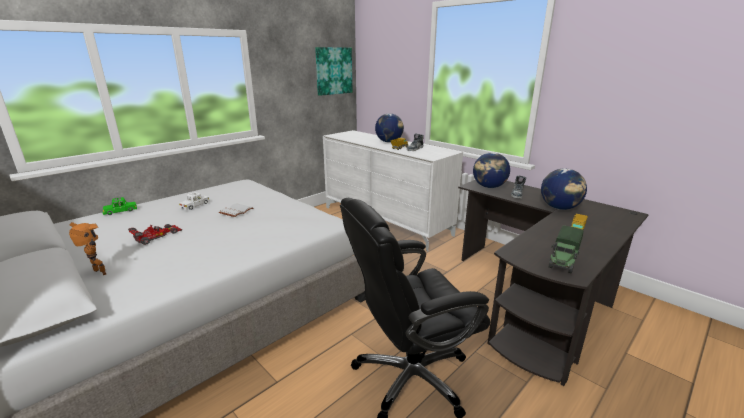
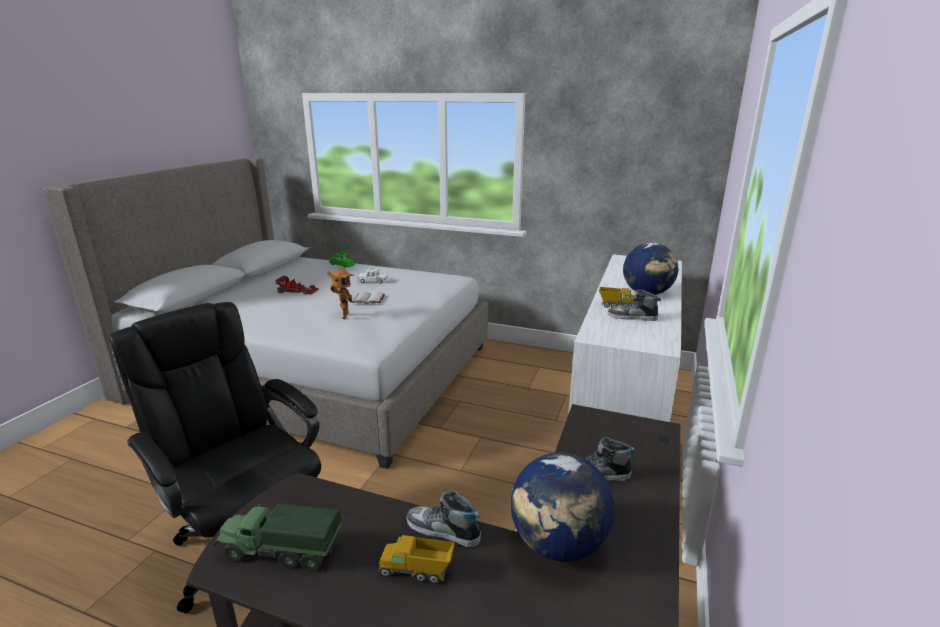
camera: 65 degrees right, 0 degrees up
(97, 273) = (228, 297): toy robot -> toy robot (343, 316)
(333, 71) = (672, 155): picture -> none
(489, 187) = (604, 436): globe -> none
(550, 225) = (443, 531): none -> shoe

